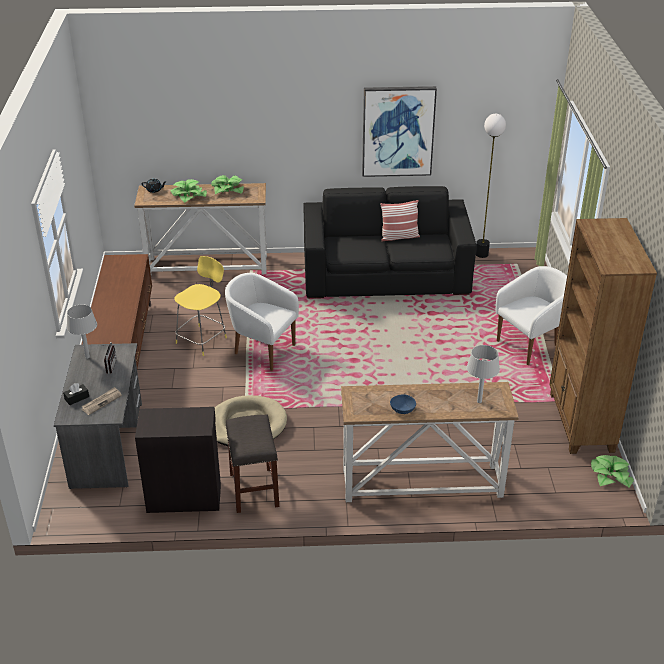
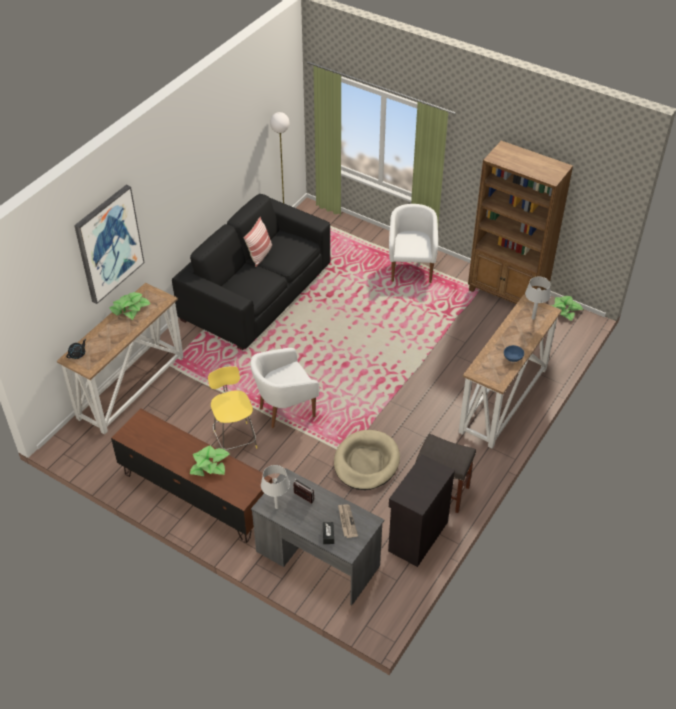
camera: 55 degrees left, 10 degrees up
(189, 196) = (113, 337): potted plant -> potted plant (210, 465)
(398, 131) = (219, 171): picture -> picture (108, 244)

